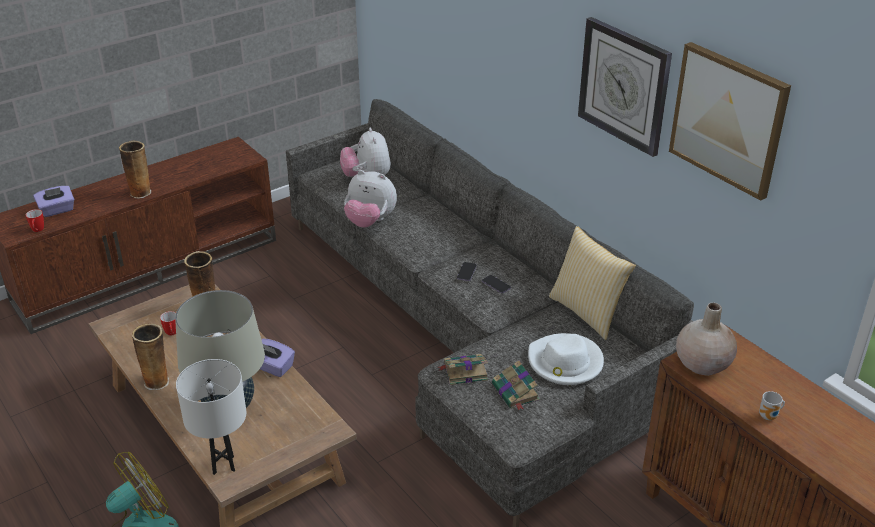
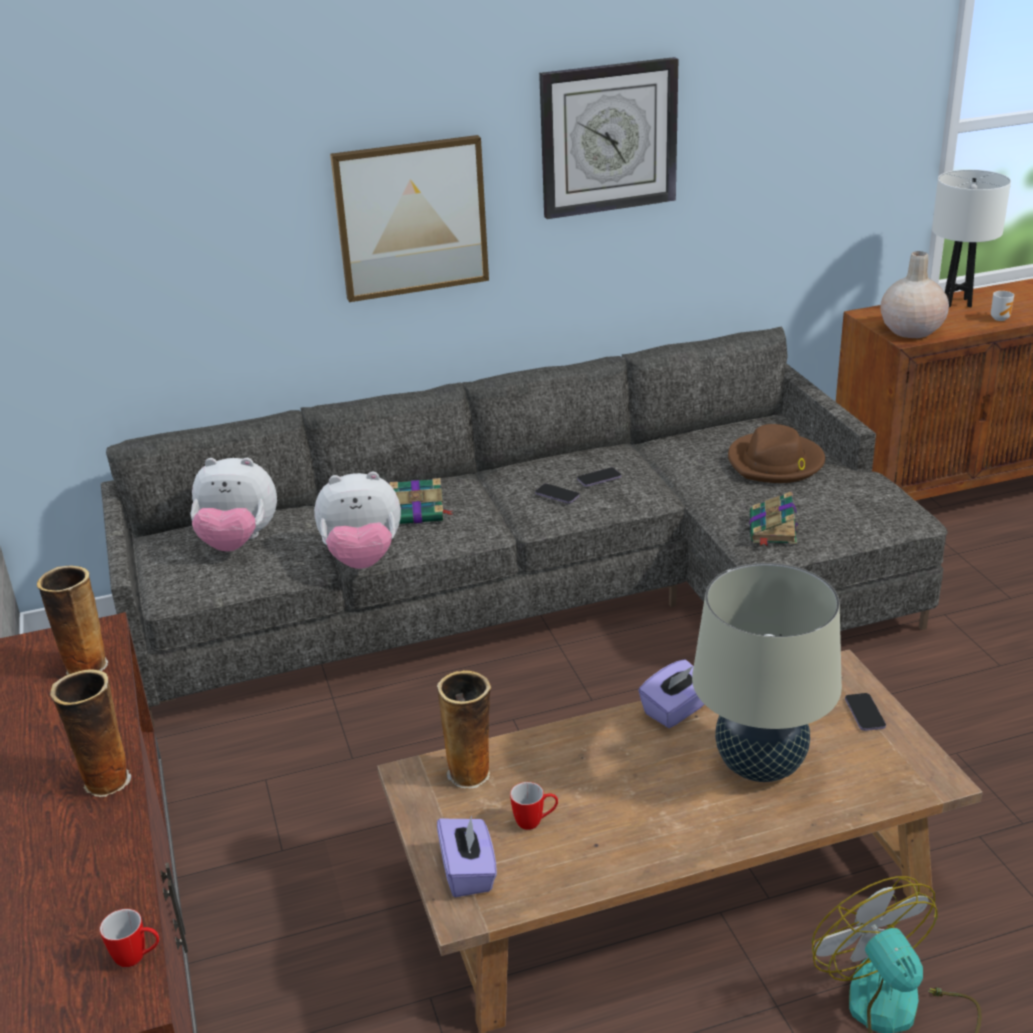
camera: 70 degrees left, 5 degrees down
(57, 210) = (69, 921): purple tissue box -> purple tissue box (468, 872)
(157, 381) = (668, 848): vase -> vase (86, 666)
(223, 465) = (901, 782): white table lamp -> white table lamp (957, 303)
(287, 445) = (864, 713): none -> phone
(370, 222) = (362, 559): plush toy -> plush toy turned 45 degrees clockwise
(516, 393) = (824, 502): book -> book (419, 513)
(565, 363) = (775, 463): white hat -> brown hat
(587, 312) = (680, 434): pillow -> none
(728, 119) = (762, 96): picture -> picture (411, 218)

